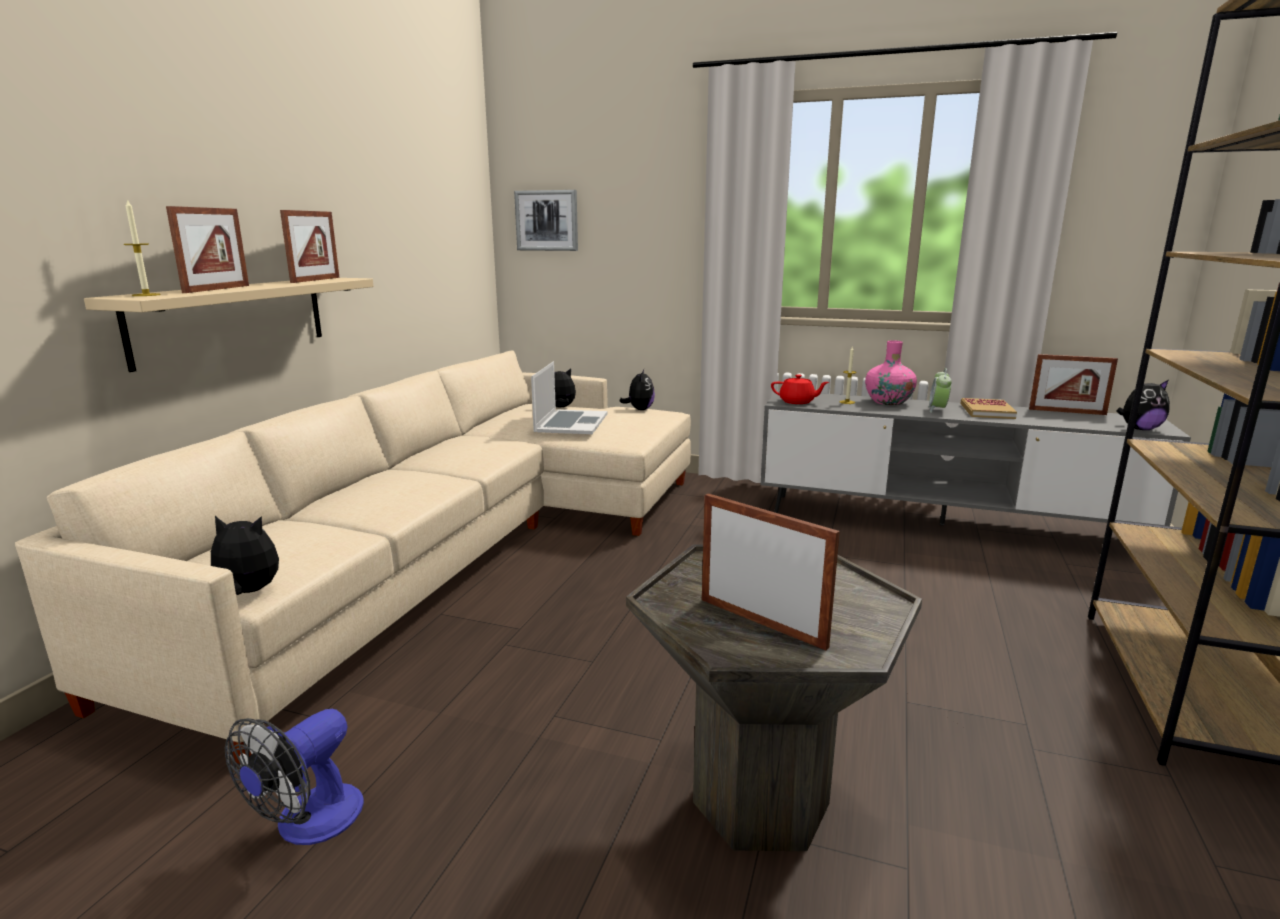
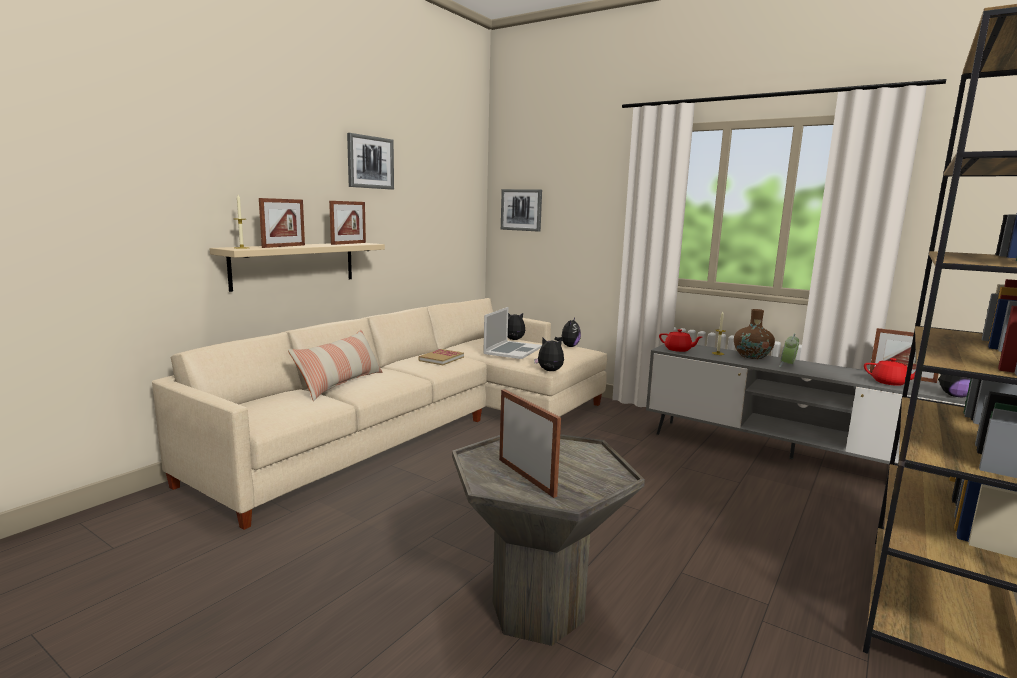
camera: 15 degrees right, 5 degrees down
(247, 592) = (260, 424): plush toy -> plush toy (549, 371)
(308, 824) = (262, 566): fan -> none
(329, 147) = (370, 162): none -> picture
(346, 503) = (340, 384): none -> pillow
(888, 402) = (752, 356): pink vase -> brown vase
(987, 411) = (829, 370): book -> book (441, 359)
(1062, 420) = (890, 383): none -> red teapot

